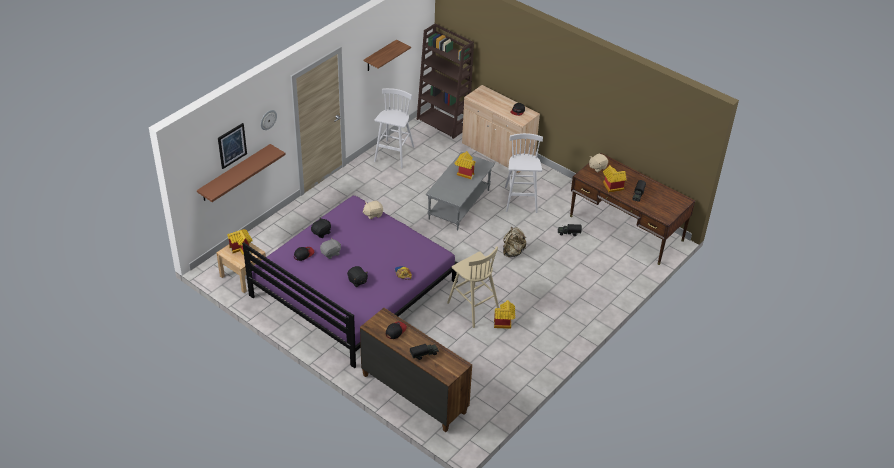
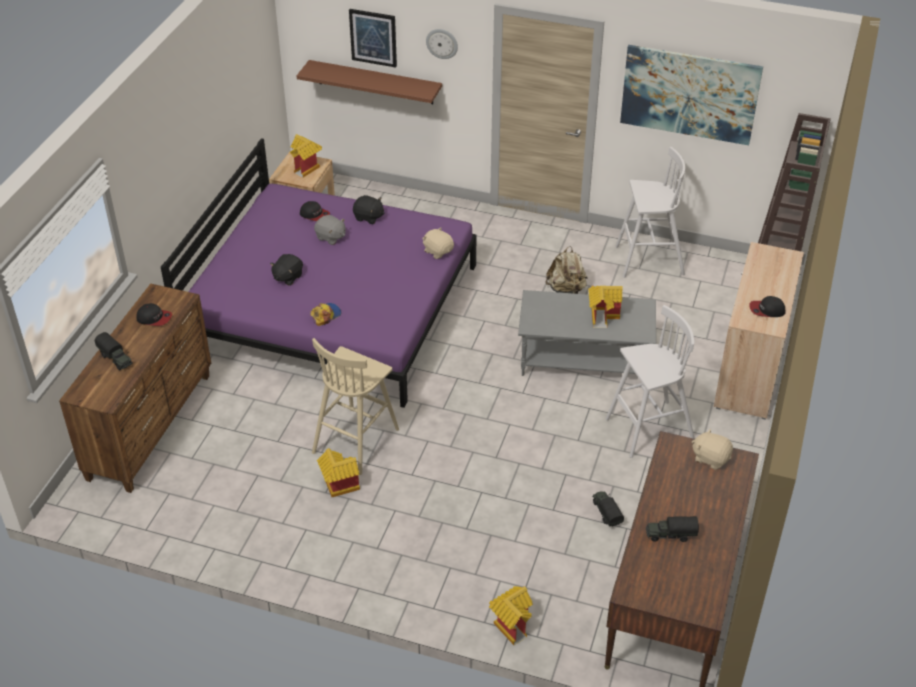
camera: 70 degrees right, 0 degrees up
(380, 56) = (689, 94): shelf -> picture
(513, 252) = (512, 453): beige backpack -> beige backpack (566, 289)
(611, 187) = (666, 491): toy house -> toy house (511, 624)

